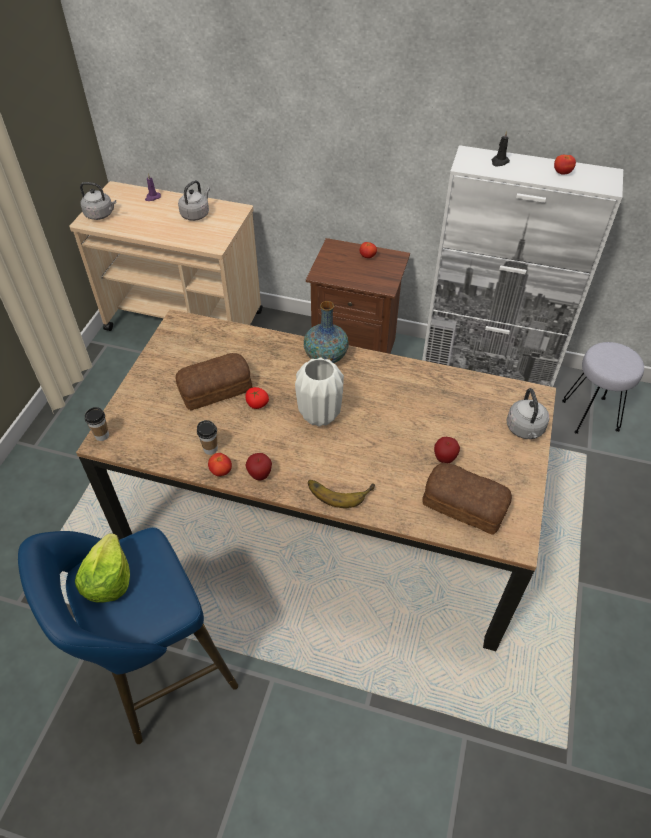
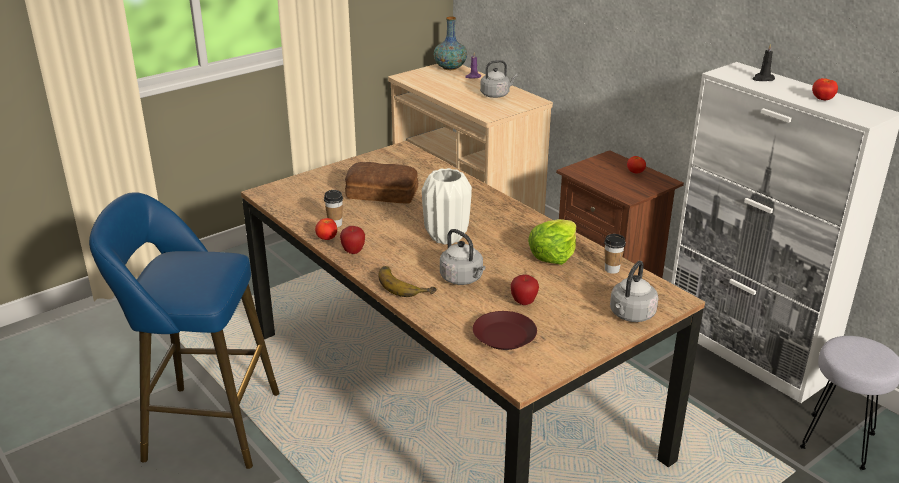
camera: 35 degrees right, 20 degrees down
(101, 214) = (420, 76): grey kettle -> grey kettle (463, 279)
(102, 435) = (268, 189): cup -> cup (612, 269)
(108, 579) = (178, 263): lettuce -> lettuce (553, 255)
(257, 404) = (403, 213): tomato -> none
(325, 357) = (498, 206): vase -> vase (450, 68)
(464, 503) = (504, 335): bread -> brown plate

